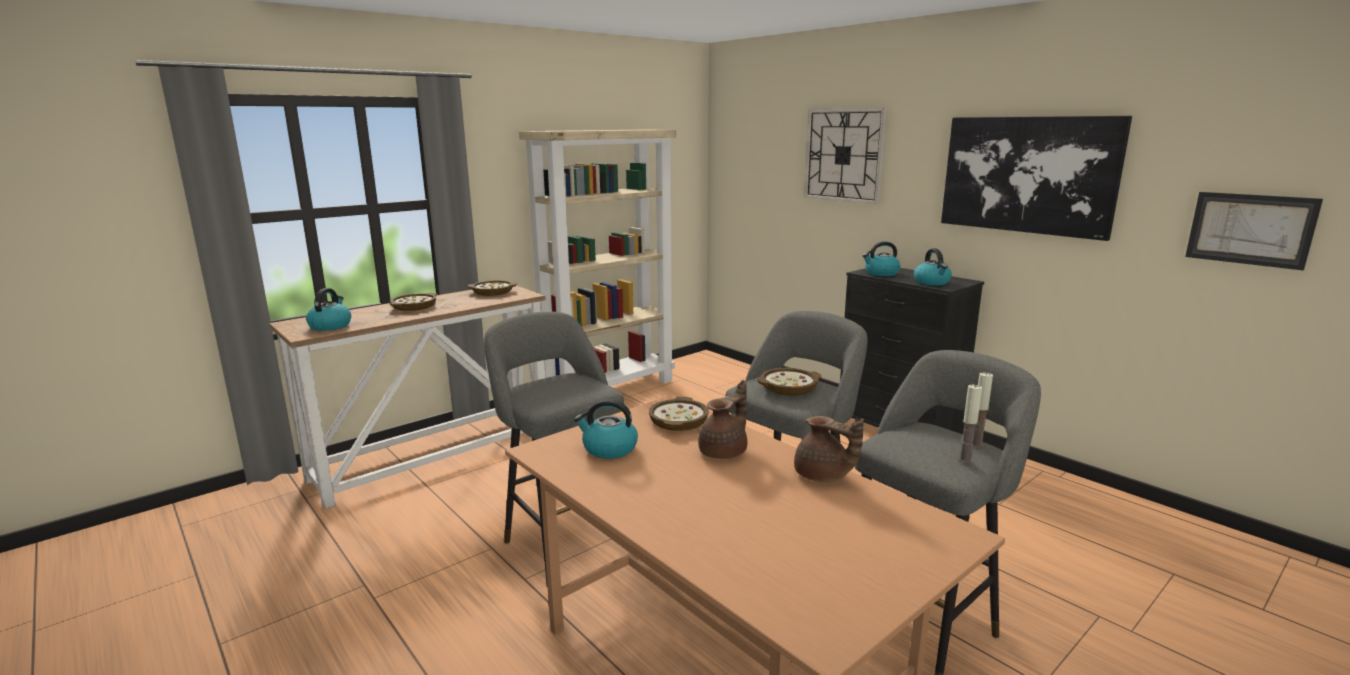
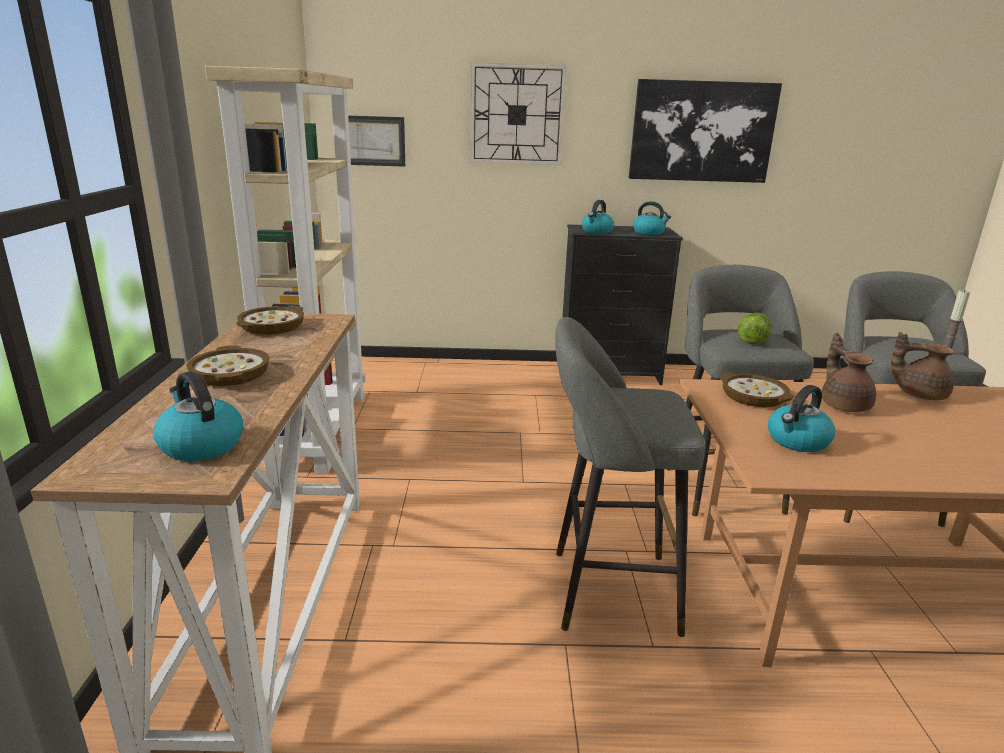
camera: 50 degrees left, 5 degrees up
(788, 387) = (752, 339): bowl -> lettuce
(823, 476) = (918, 394): brown teapot -> brown teapot turned 150 degrees counterclockwise
(976, 445) = (922, 339): candle -> none
(1250, 229) = (848, 166): picture -> picture (372, 141)

